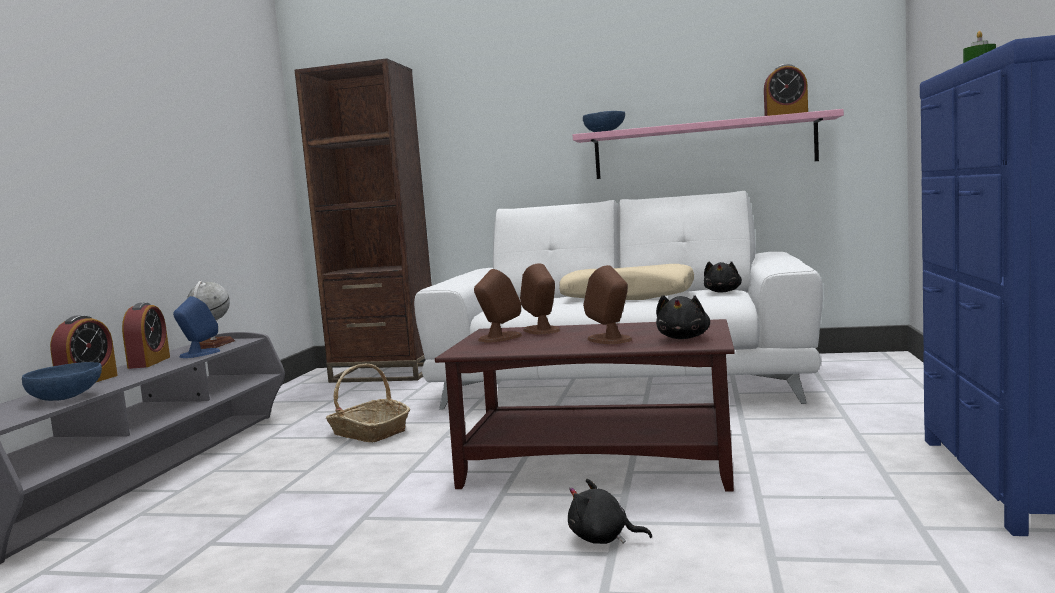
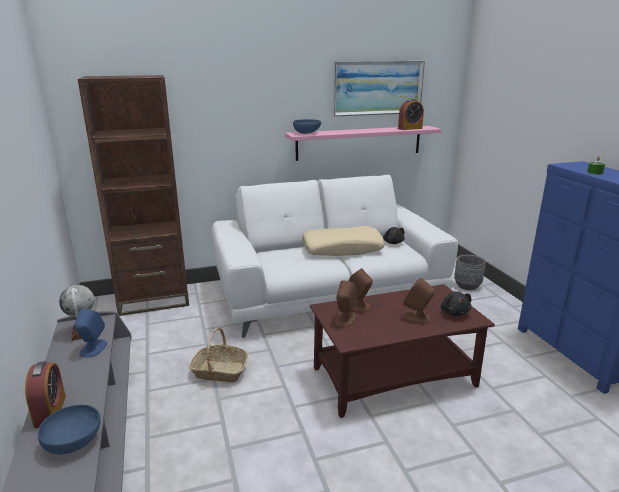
camera: 30 degrees left, 15 degrees up
(149, 362) = (63, 369): alarm clock -> none
(603, 539) = (459, 441): black plush toy -> none
(728, 57) = (377, 88): none -> picture
(891, 388) = (467, 285): none -> grey planter

